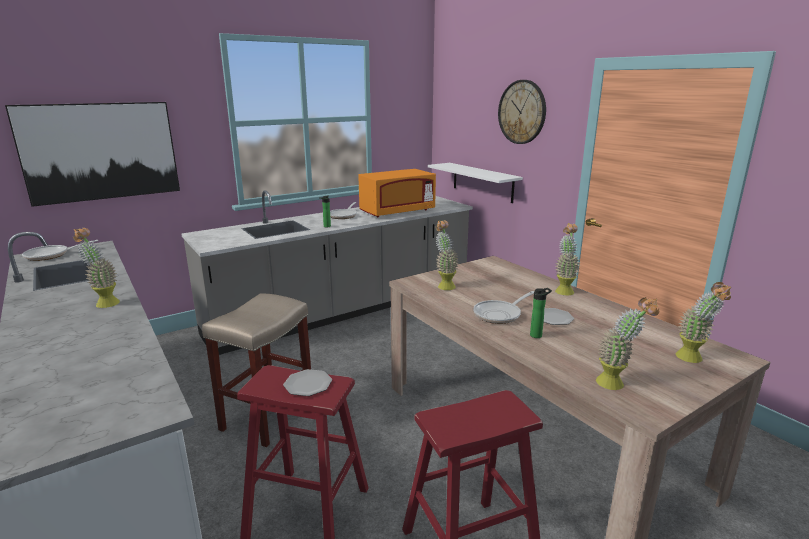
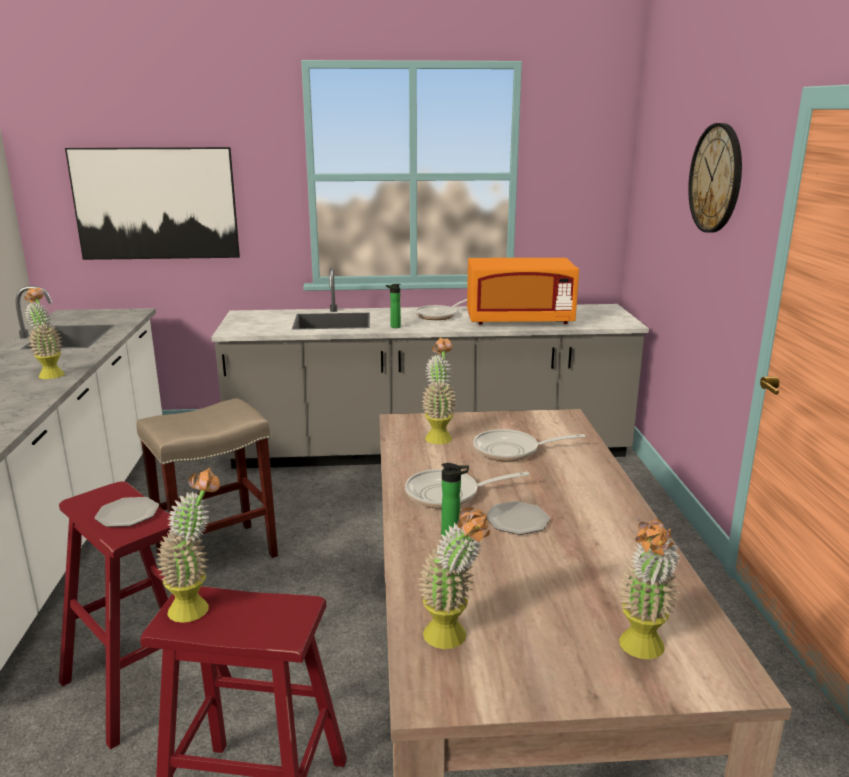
camera: 30 degrees right, 0 degrees up
(51, 255) = (84, 315): frying pan -> frying pan (512, 451)
(482, 182) = (667, 290): white shelf -> none
(563, 290) = (605, 484): potted plant -> potted plant (197, 605)

